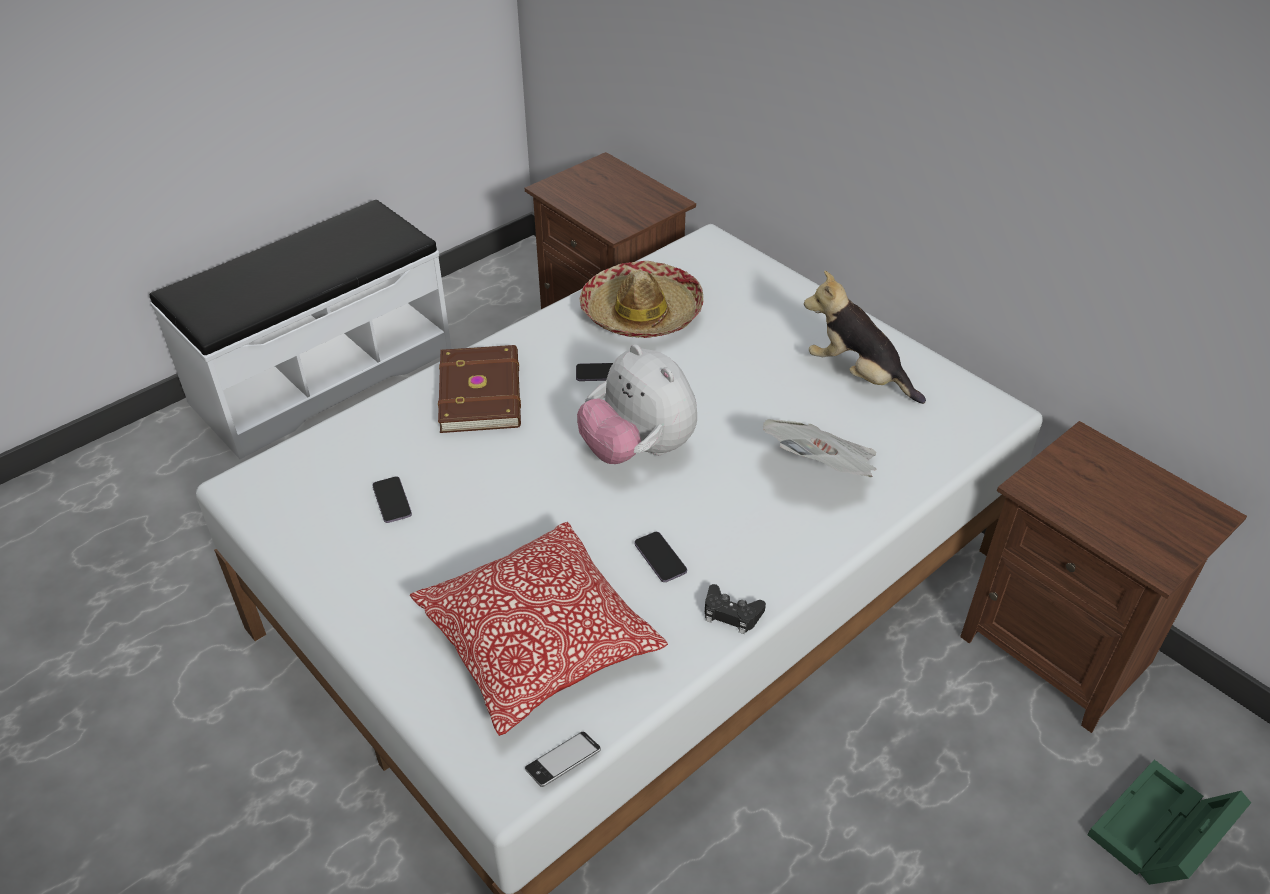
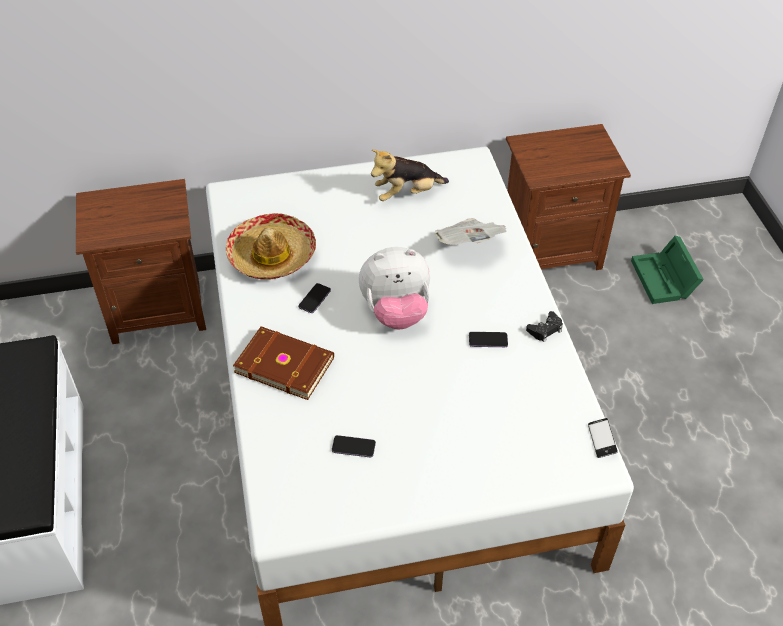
camera: 60 degrees left, 5 degrees up
(538, 641) = (514, 418): pillow -> none

